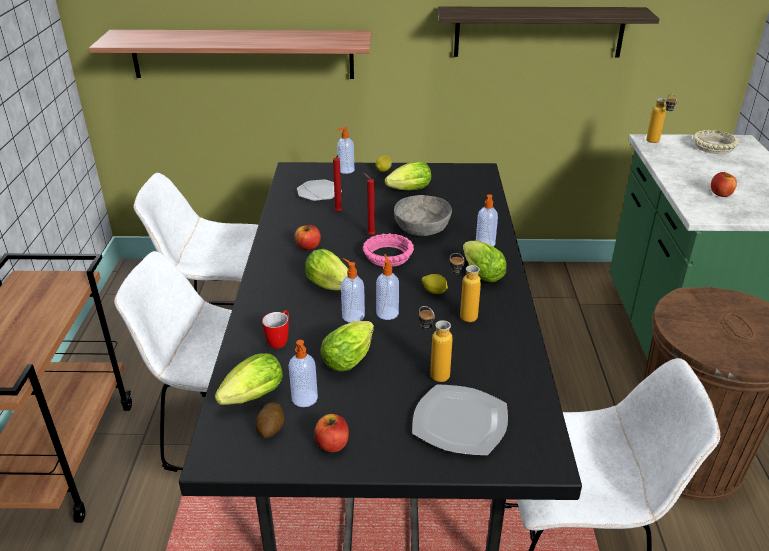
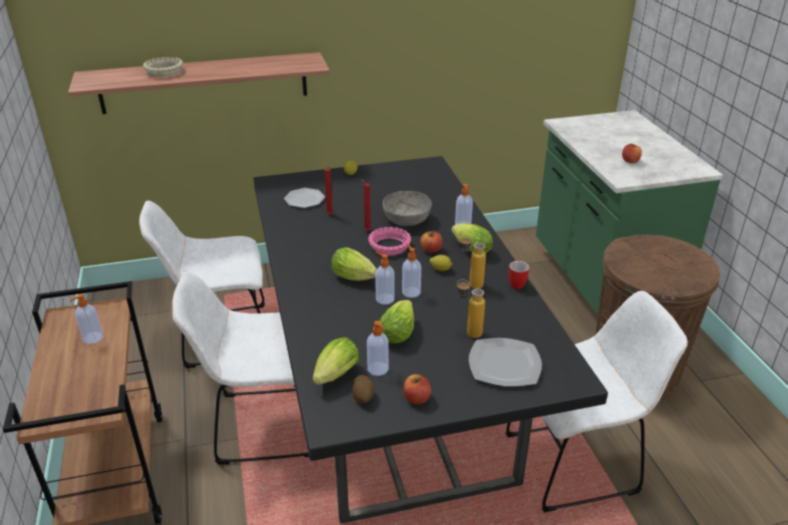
camera: 15 degrees left, 0 degrees up
(280, 340) = (335, 327): mug -> mug (517, 283)
(308, 246) = (319, 248): apple -> apple (431, 250)
(345, 170) = (317, 177): soap dispenser -> soap dispenser (92, 338)
(407, 191) = (379, 189): lettuce -> none
(539, 32) = (461, 41): shelf -> none
(656, 143) = (567, 124): bottle -> none
(713, 147) = (610, 123): beige bowl -> beige bowl (164, 71)

